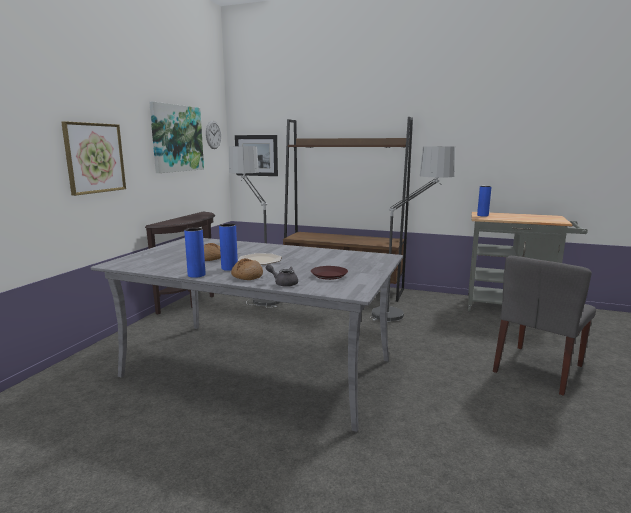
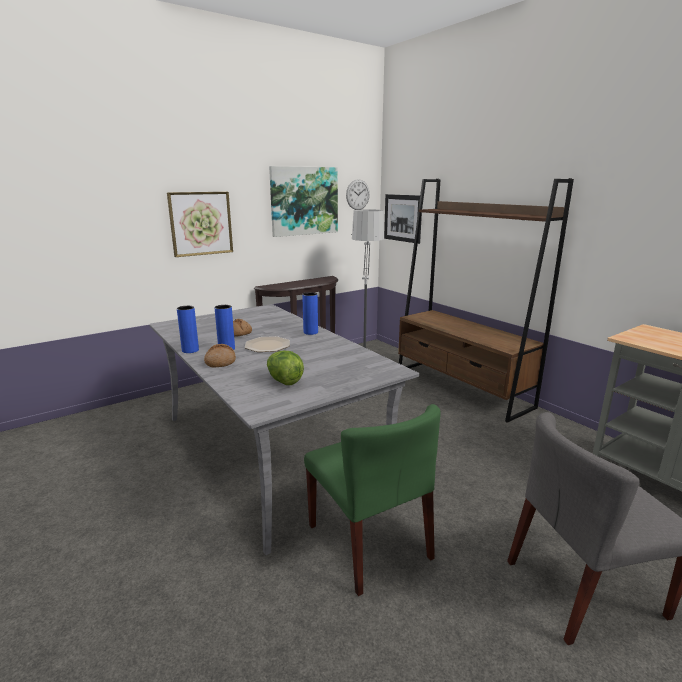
camera: 35 degrees right, 5 degrees up
(283, 283) = (229, 379): grey teapot -> none
(329, 275) = (284, 381): brown plate -> lettuce
(406, 311) = (502, 438): floor lamp -> none
(411, 394) = (369, 542): none -> green chair
(482, 215) = (641, 334): blue vase -> blue vase (310, 332)

